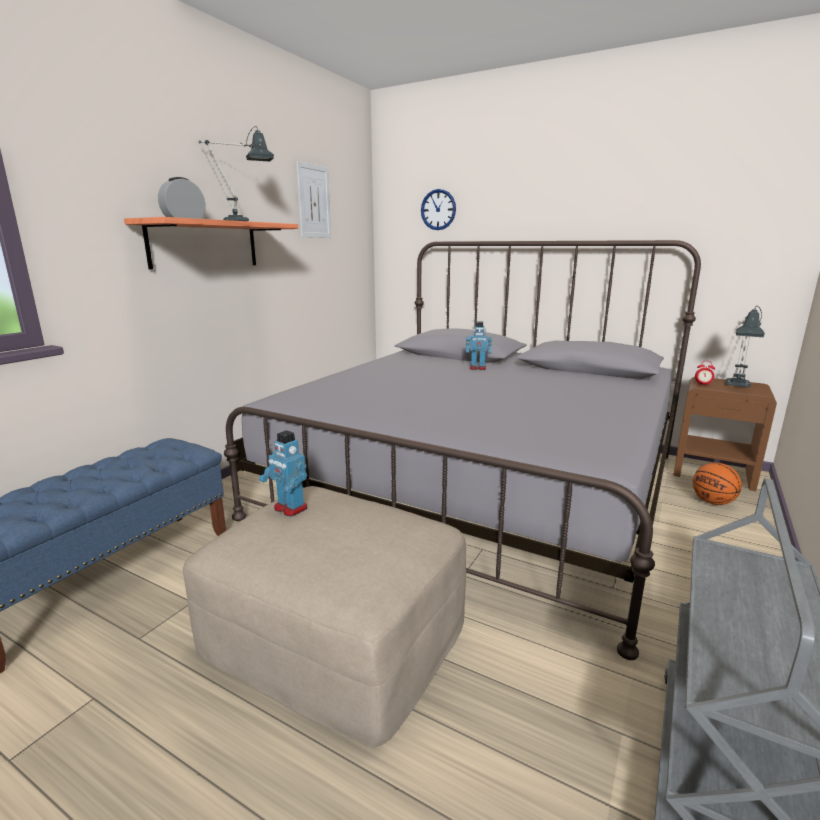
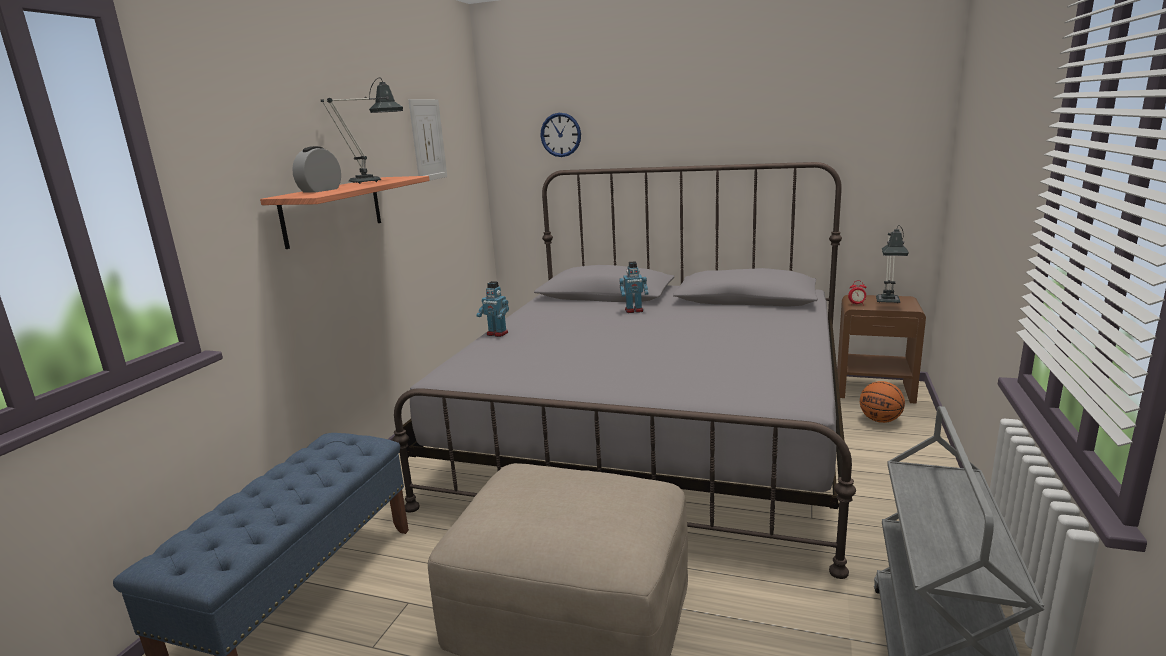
camera: 10 degrees left, 0 degrees up
(290, 508) = (515, 490): toy robot -> toy robot (497, 334)

